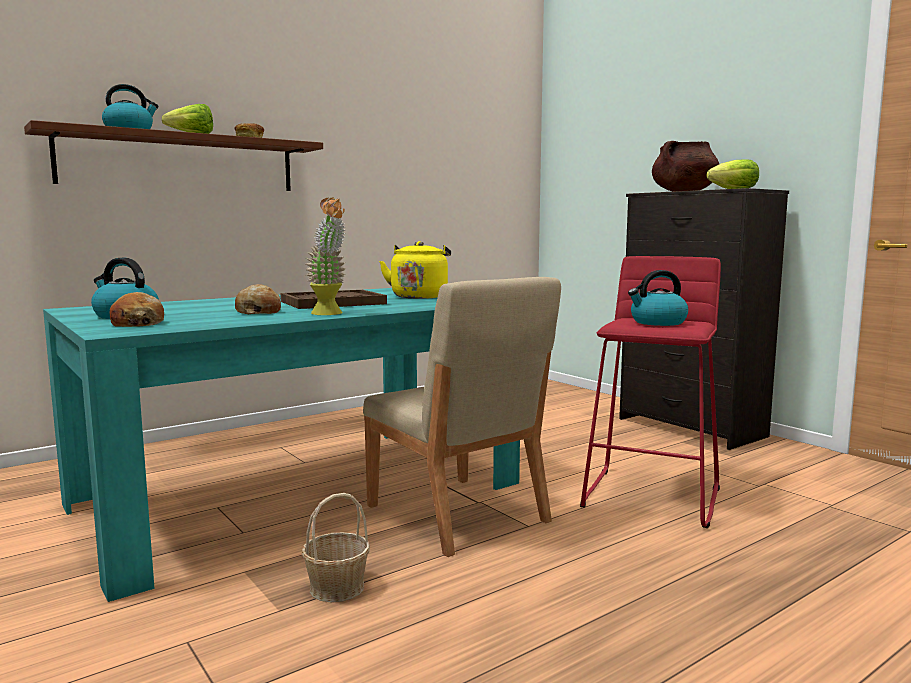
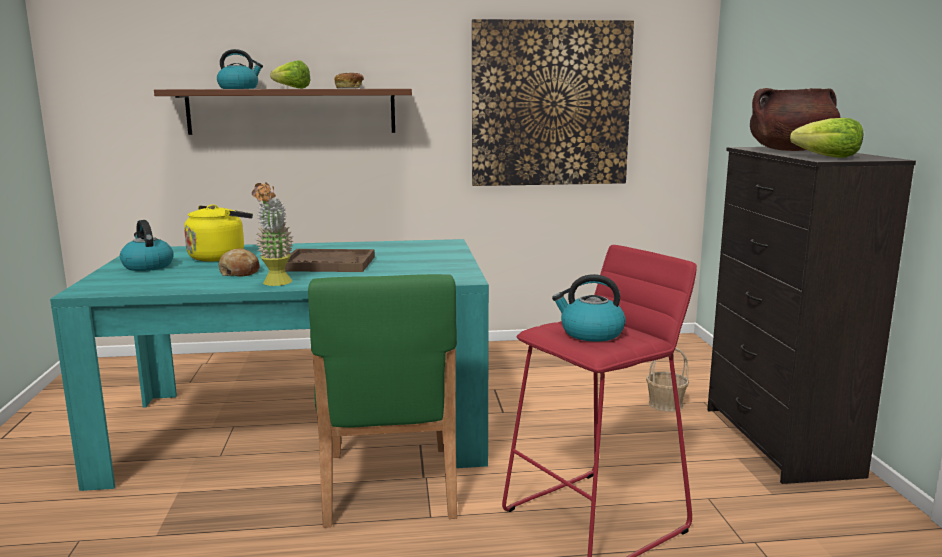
camera: 30 degrees right, 5 degrees up
(137, 323) = (126, 279): bread -> none
(336, 588) = (213, 528): basket -> basket (665, 404)
(419, 296) = (425, 261): yellow kettle -> yellow kettle (219, 257)
(425, 170) = (550, 104): none -> picture
(457, 514) = (388, 485): beige chair -> green chair

